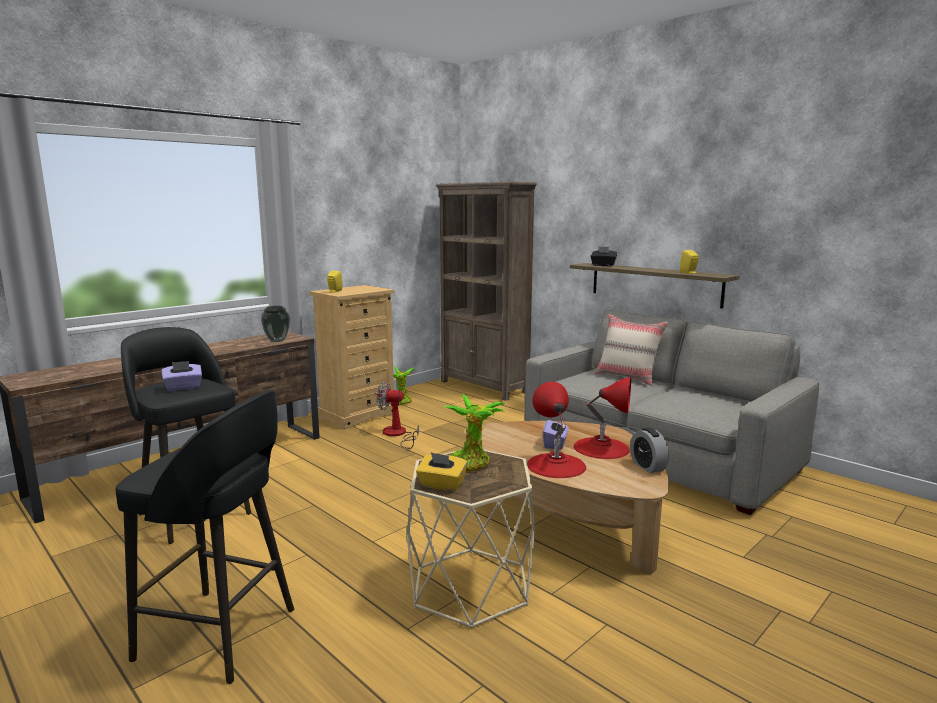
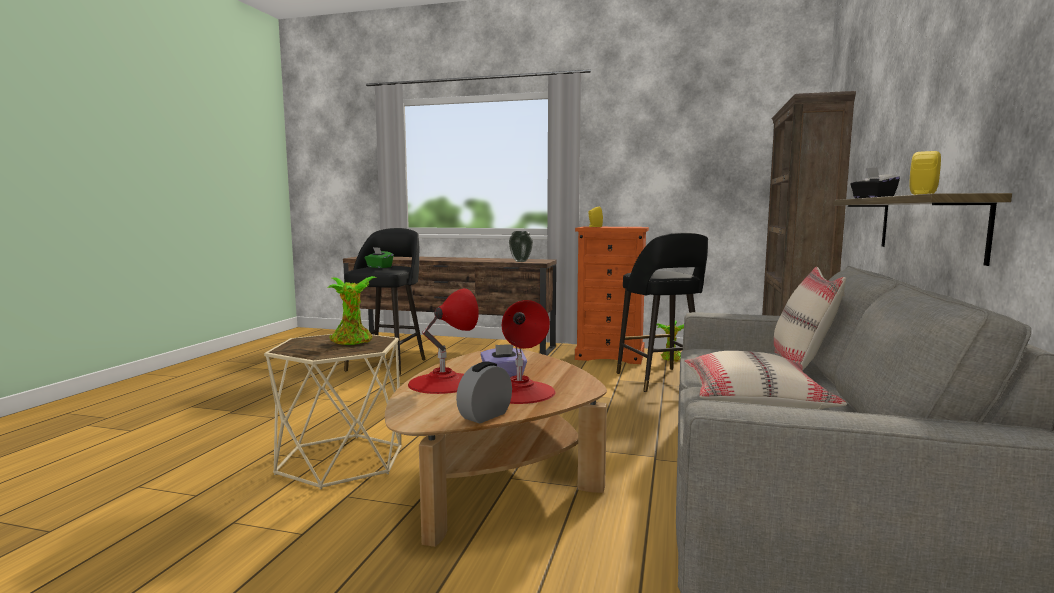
camera: 60 degrees right, 5 degrees down
(183, 387) = (379, 267): purple tissue box -> green tissue box
(220, 635) = (246, 408): black stool -> black stool (660, 380)
(357, 415) = (610, 356): beige dresser -> orange dresser
(397, 435) = (595, 375): fan -> none
(441, 485) = (301, 342): yellow tissue box -> none
(683, 402) = (754, 399): none -> beige pillow

